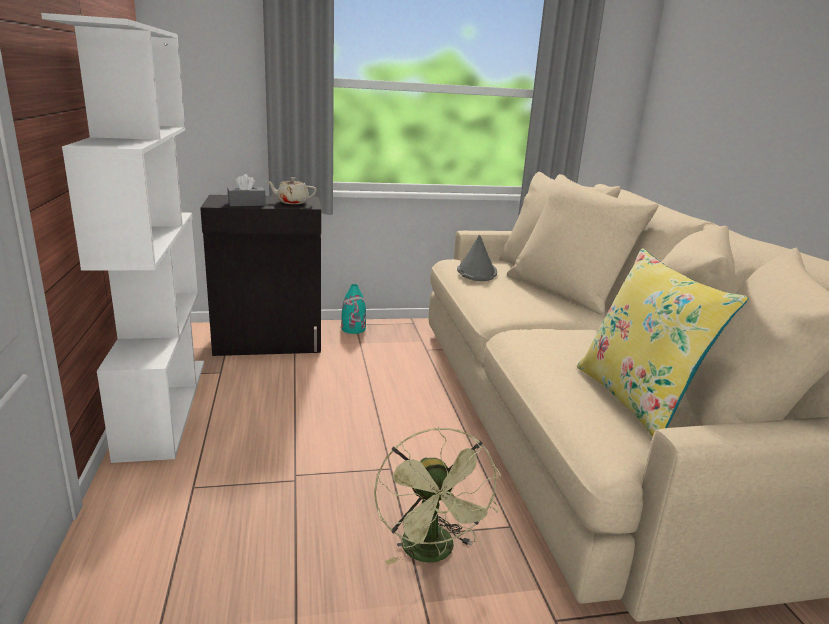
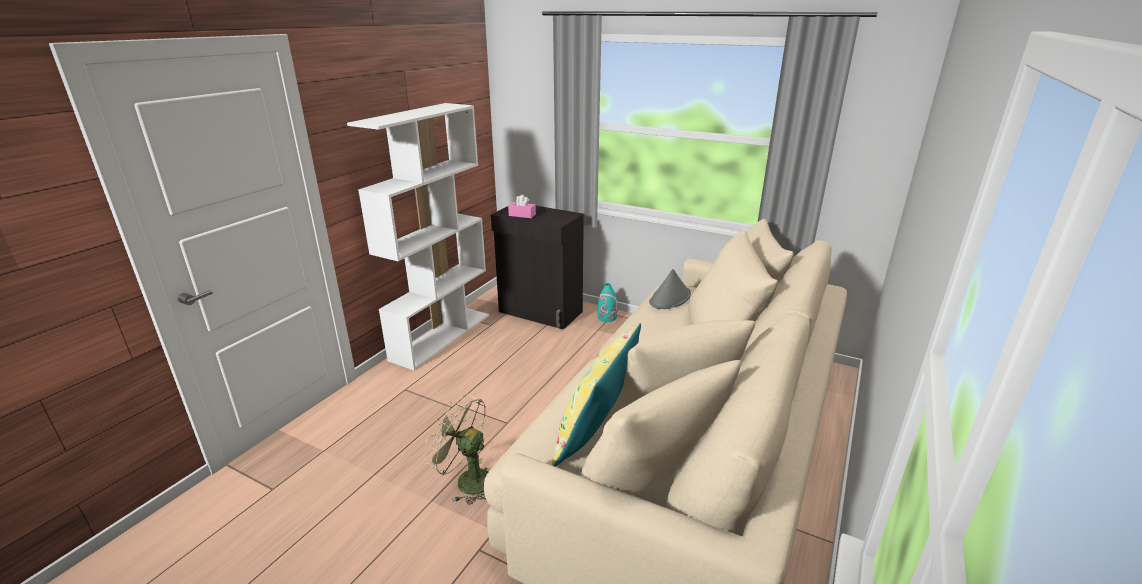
camera: 40 degrees right, 5 degrees up
(246, 204) = (522, 215): grey tissue box -> pink tissue box
(292, 202) = (553, 217): beige teapot -> none
(432, 553) = (466, 480): green fan -> green fan turned 90 degrees clockwise

